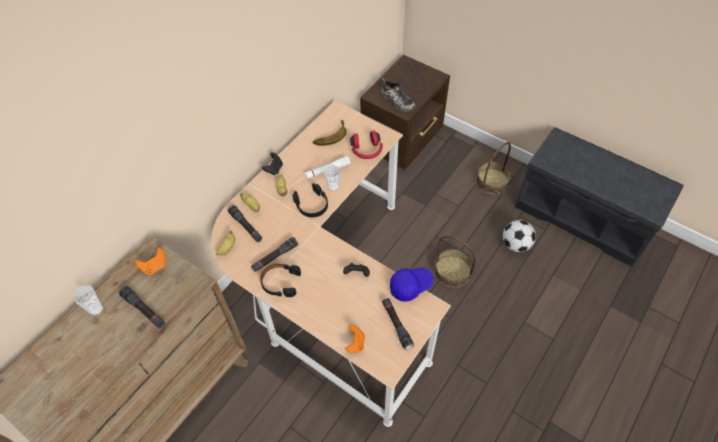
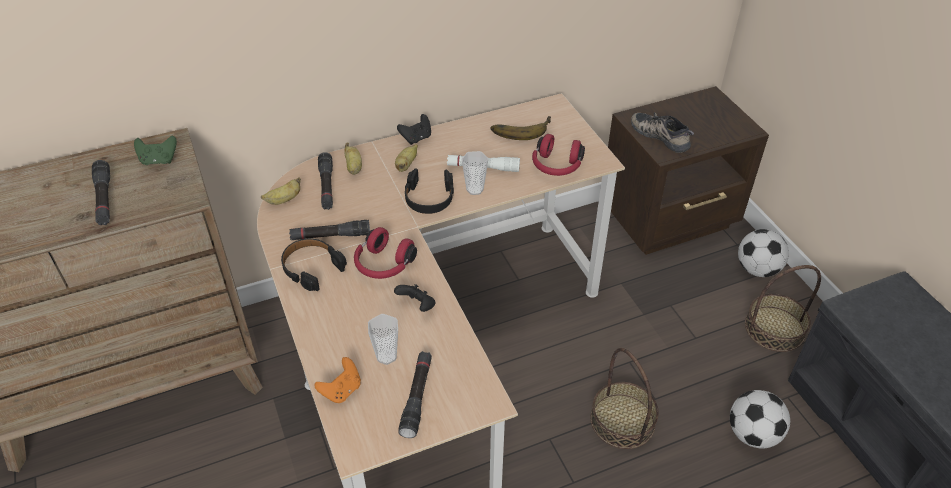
camera: 30 degrees right, 10 degrees down
(96, 309) = (59, 174): cup -> cup (386, 356)
(155, 267) = (159, 160): orange game controller -> green game controller
(319, 259) = (383, 265): none -> red headphones
(396, 100) = (661, 136): shoe -> shoe turned 150 degrees clockwise
(410, 286) = (478, 357): blue cap -> none
(464, 151) = (757, 269): none -> football

